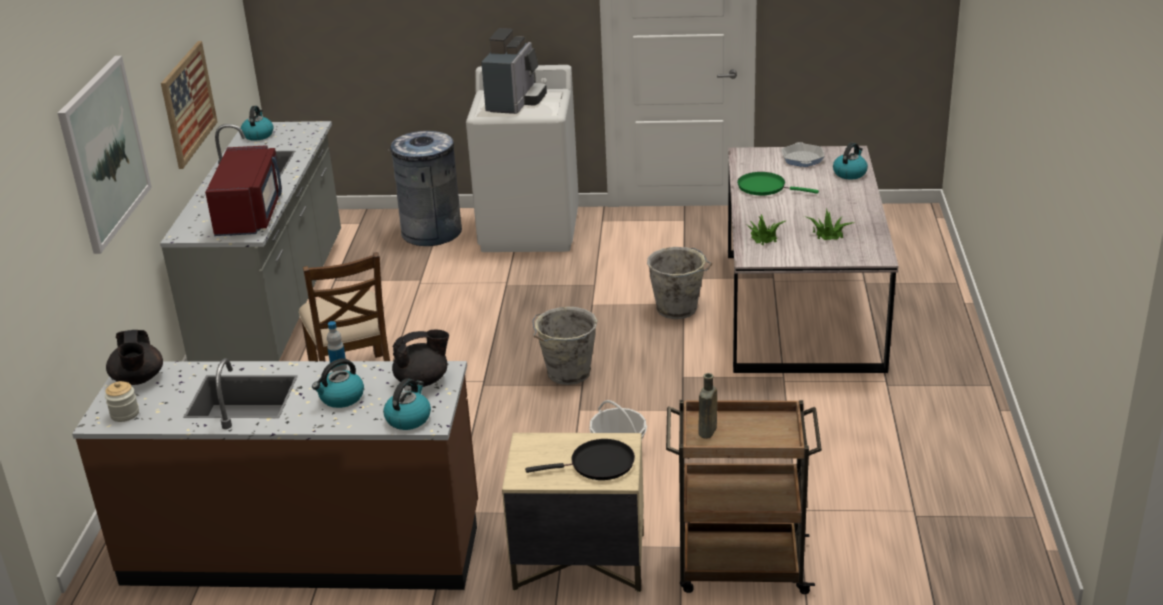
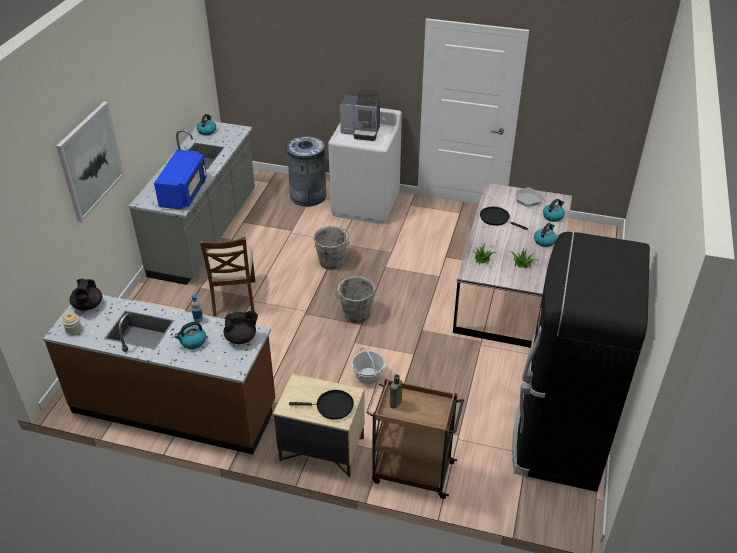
camera: 10 degrees right, 10 degrees up
(188, 103) = (159, 117): picture -> none
(250, 214) = (184, 193): red microwave -> blue microwave
(408, 418) = (225, 364): kettle -> kettle (544, 241)
(515, 102) = (361, 132): coffee machine -> coffee machine turned 75 degrees clockwise
(678, 309) = (435, 279): grey bucket -> grey bucket (332, 263)
(765, 187) = (496, 218): green frying pan -> black frying pan
(953, 479) = (558, 436): none -> black fridge

